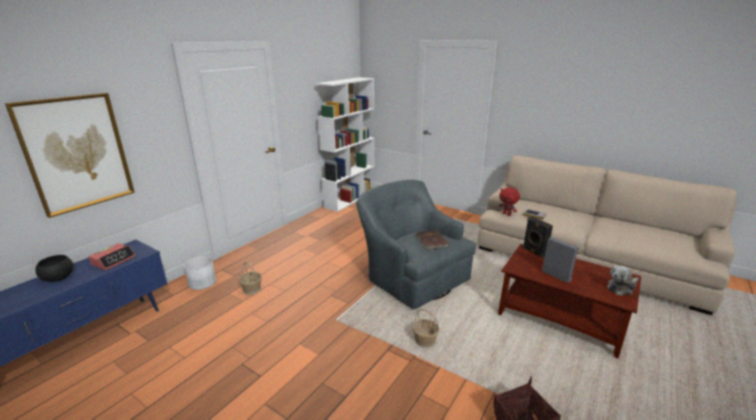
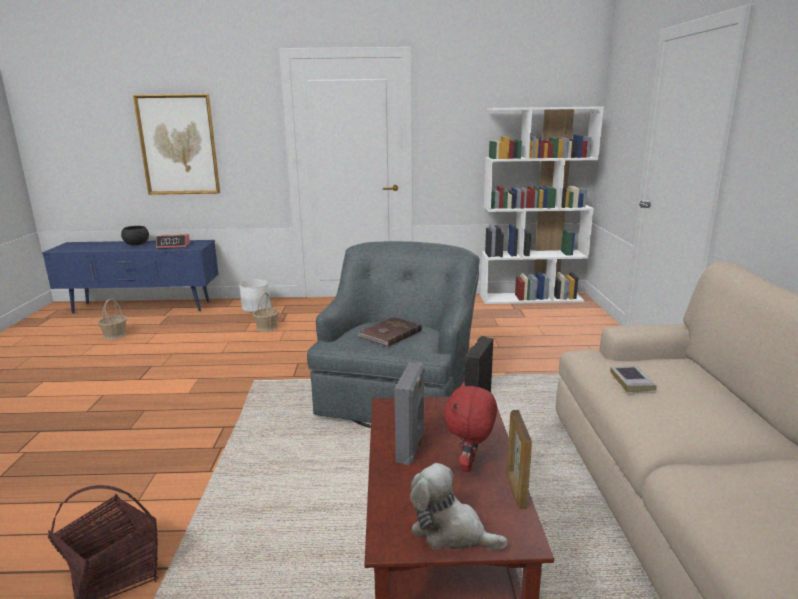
camera: 55 degrees right, 5 degrees down
(425, 341) = (260, 445): basket -> basket (115, 335)
(507, 214) = (599, 364): red plush toy -> red plush toy (469, 465)
(599, 267) = (516, 490): none -> picture frame

